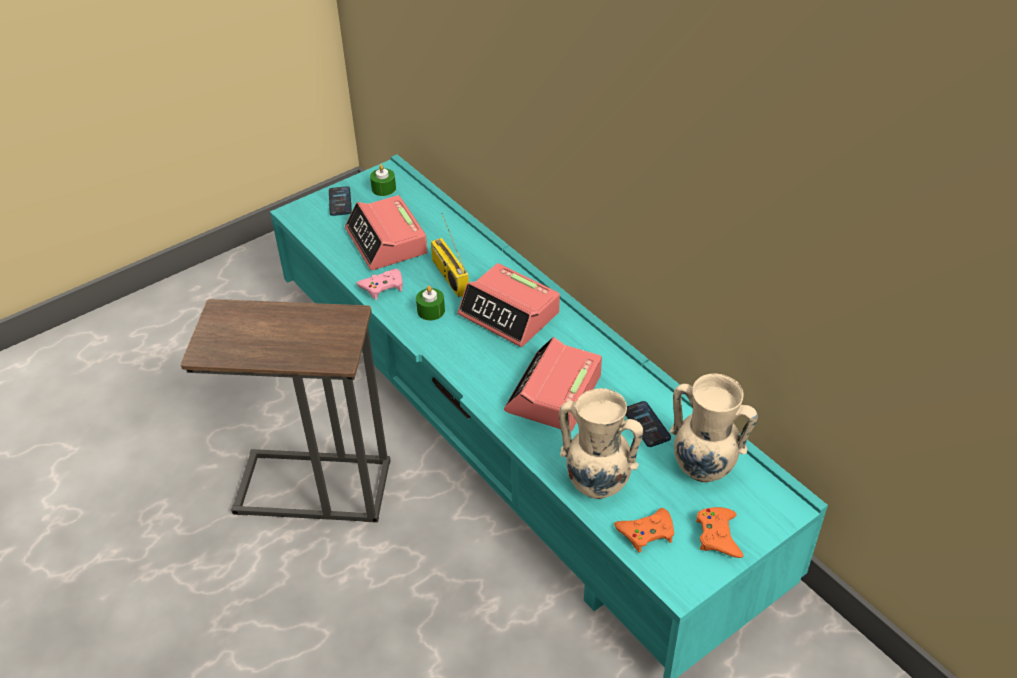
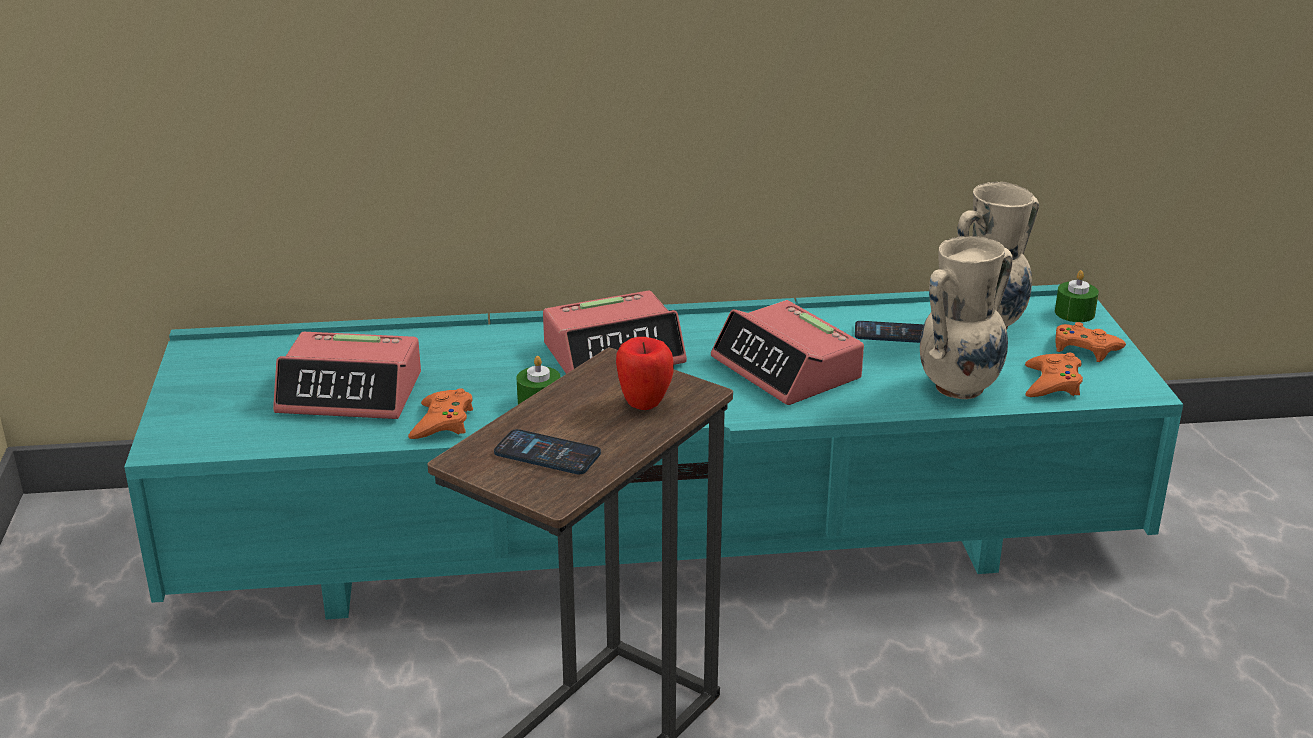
camera: 60 degrees left, 15 degrees down
(314, 345) = (644, 403): none -> apple
(340, 202) = (202, 403): phone -> phone (547, 454)
(382, 287) = (442, 422): pink game controller -> orange game controller
(383, 188) = (228, 363): green candle -> green candle (1074, 313)
(449, 276) = (487, 370): radio -> none

